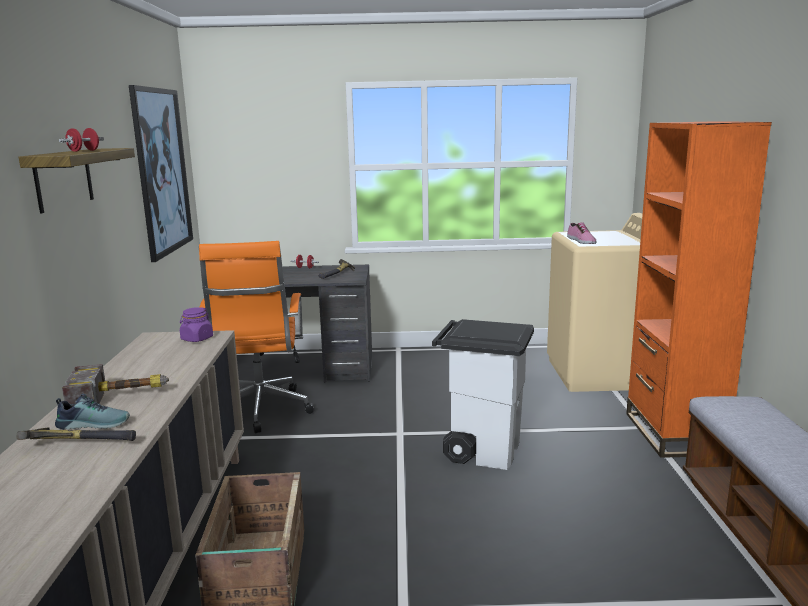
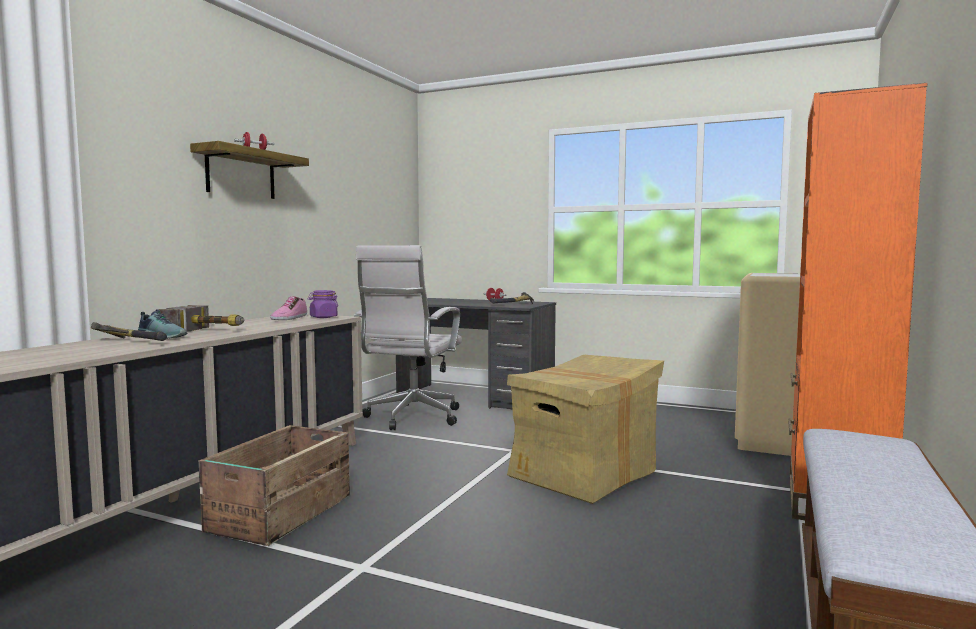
camera: 25 degrees right, 10 degrees down
(162, 171) = (373, 202): picture -> none
(260, 412) = (411, 418): orange office chair -> white office chair
(483, 449) = (583, 475): white trash can -> cardboard box
(580, 241) = (761, 274): shoe -> shoe (289, 318)

